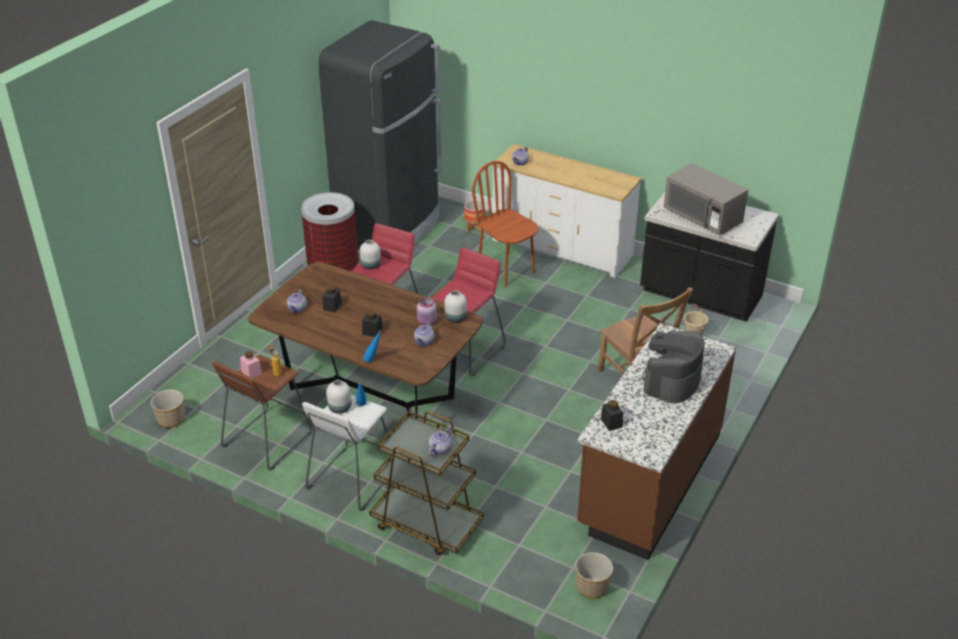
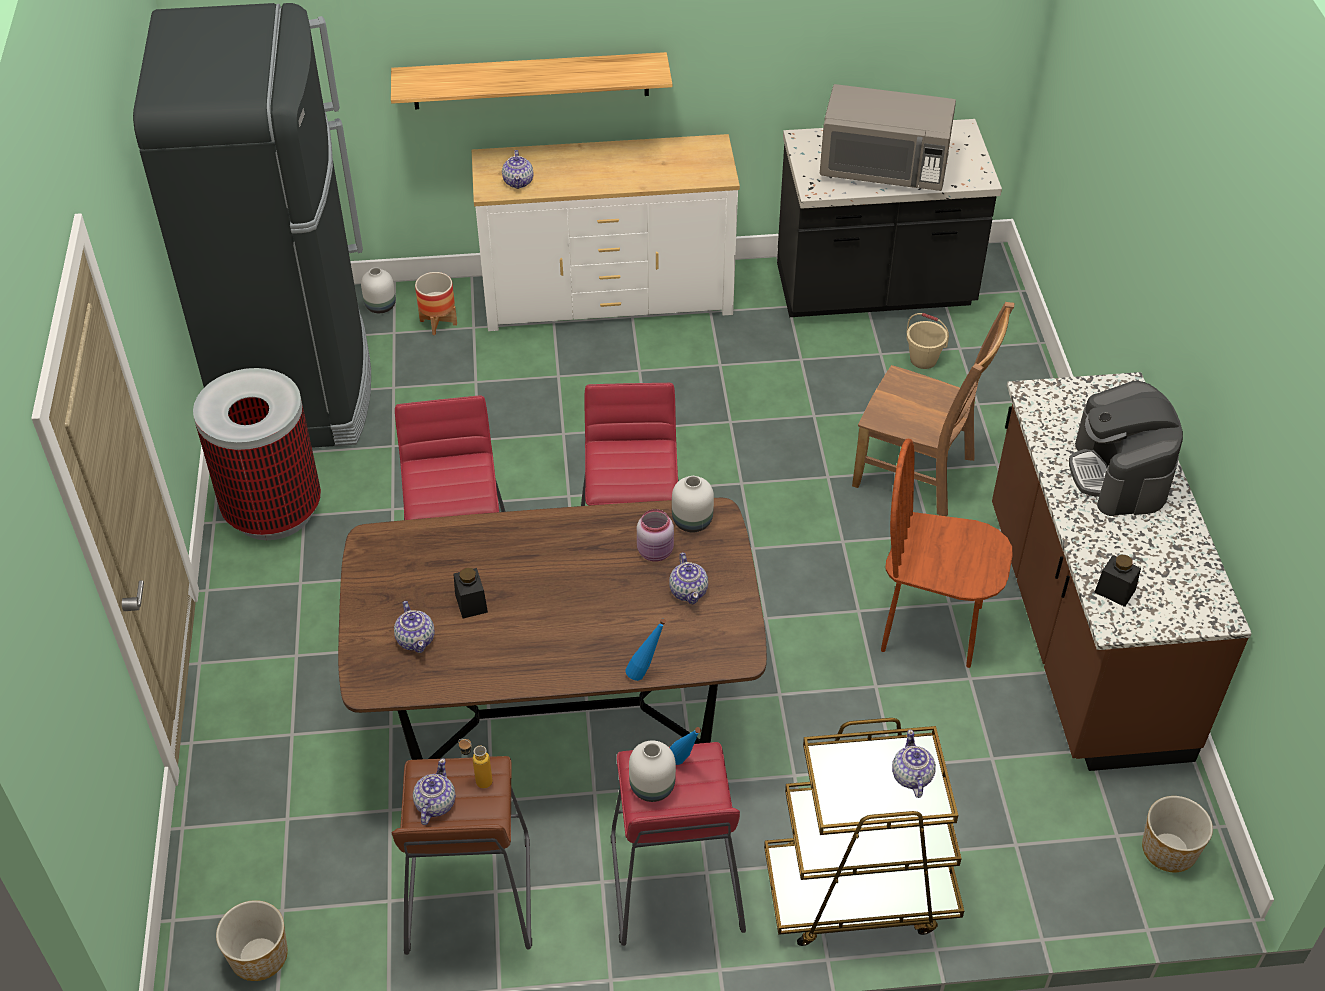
camera: 35 degrees left, 10 degrees up
(251, 372) = (435, 804): pink jar -> teapot
(351, 479) = (675, 884): white stool -> red stool
(371, 265) = (431, 485): white vase -> white vase (381, 305)
(372, 332) = (588, 617): black jar -> none
(506, 270) = (560, 376): brown chair -> brown chair (931, 627)
(547, 115) = (531, 80): none -> shelf

